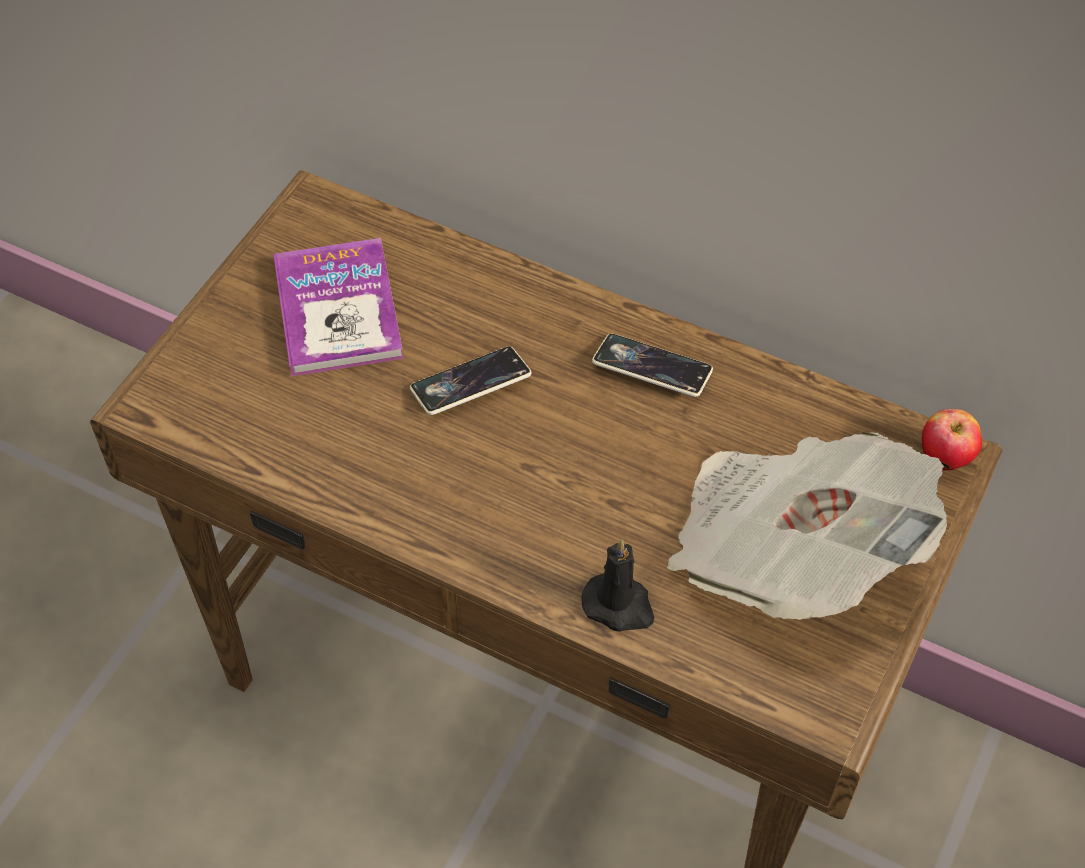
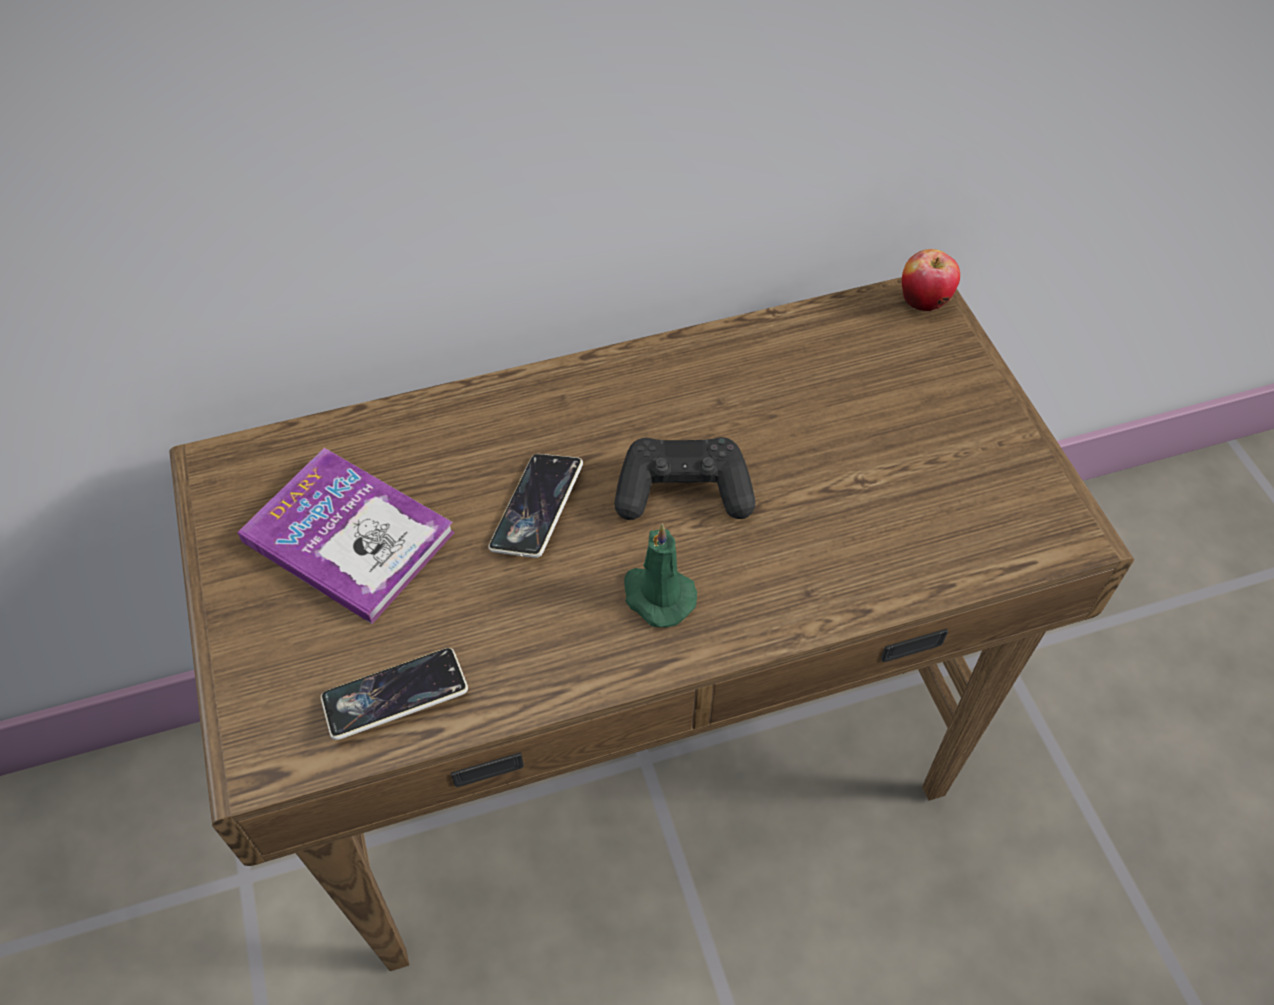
camera: 45 degrees left, 0 degrees up
(480, 504) = (657, 595): none -> green candle
(581, 451) = (683, 491): none -> black game controller
(619, 605) = (850, 581): black candle -> none
(652, 370) = (661, 390): phone -> phone (395, 697)
(790, 551) = (910, 442): newspaper -> none

